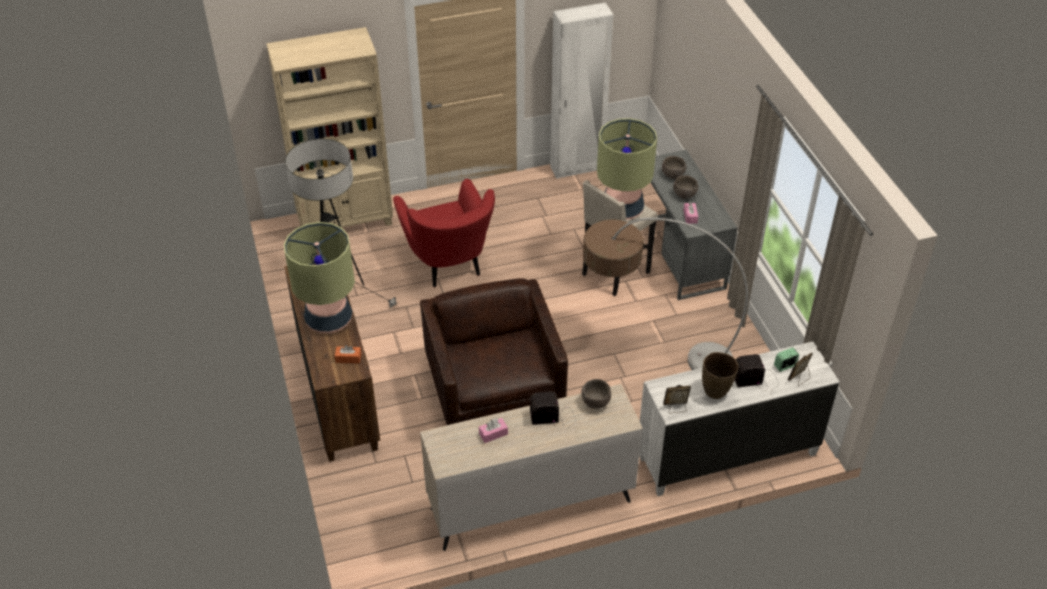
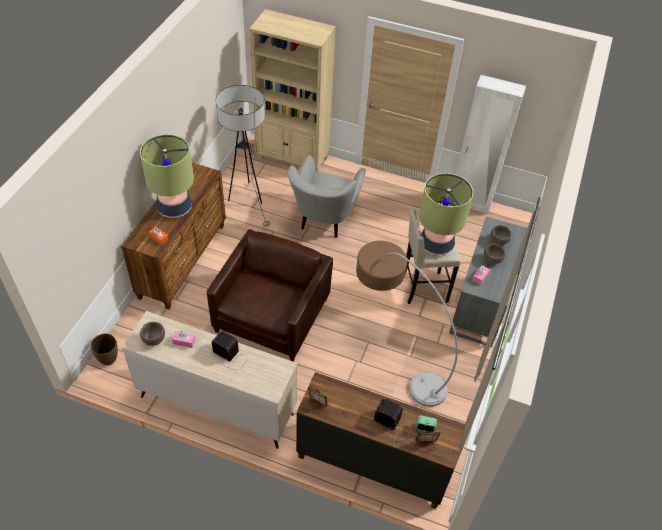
camera: 35 degrees right, 5 degrees up
(448, 264) = (324, 220): red armchair -> grey armchair
(595, 402) = (267, 364): brown bowl -> brown bowl (154, 339)
(715, 391) = (356, 412): brown vase -> brown vase (109, 359)
(726, 455) = (372, 463): white dresser -> brown dresser

